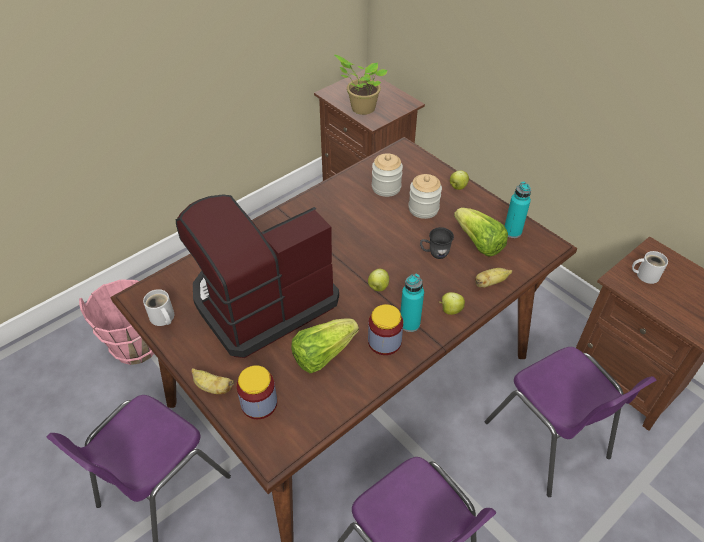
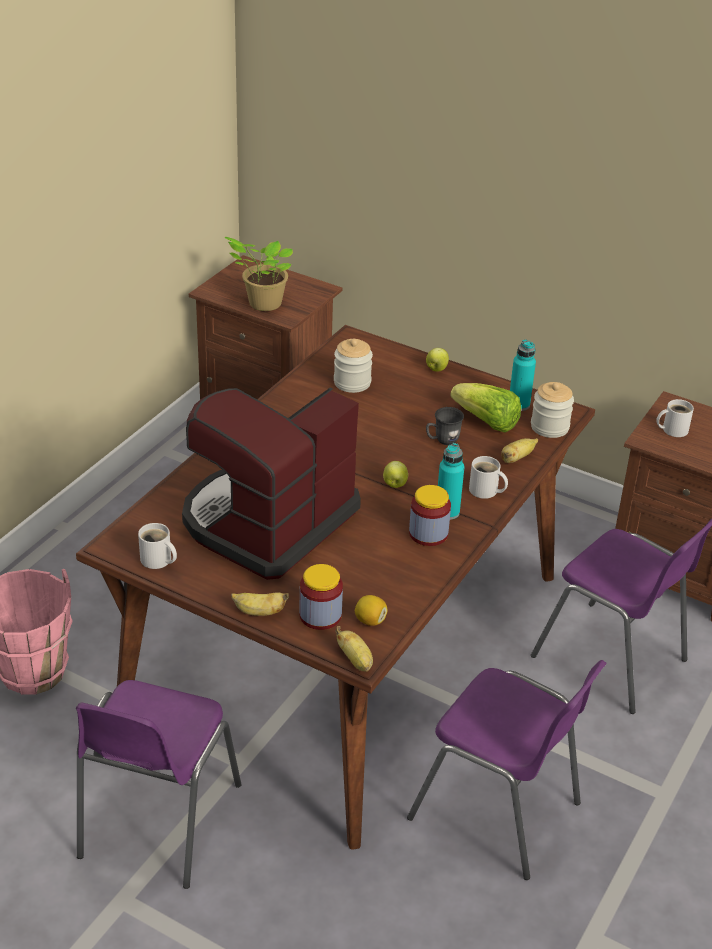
camera: 20 degrees left, 10 degrees down
(265, 459) = (355, 661): none -> banana
(297, 419) = (370, 620): none -> lemon
(323, 354) = (366, 558): lettuce -> none
(423, 209) = (407, 398): jar -> jar (549, 427)
(450, 310) = (485, 491): apple -> white mug

